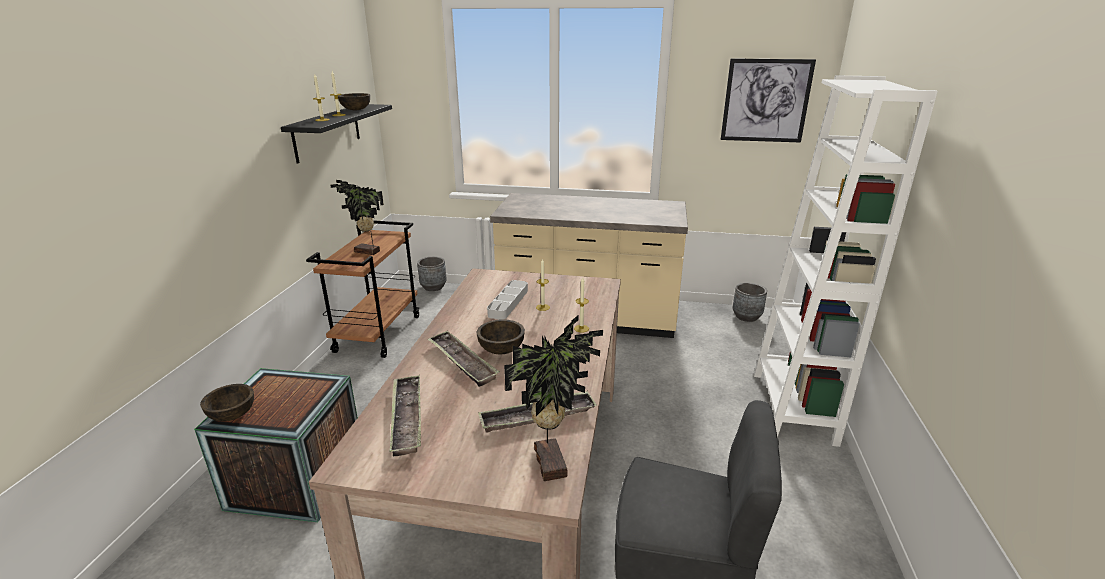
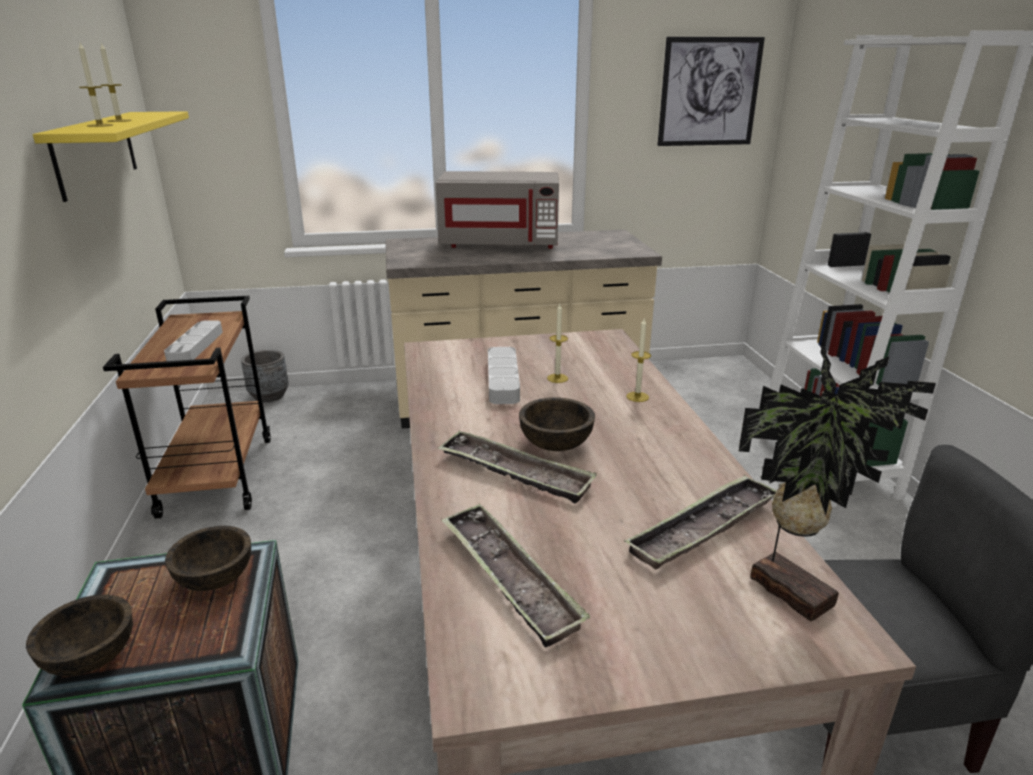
camera: 20 degrees left, 0 degrees up
(327, 132) = (96, 152): black shelf -> yellow shelf
(356, 110) = (138, 116): brown bowl -> brown bowl (216, 578)
(366, 252) = (196, 346): potted plant -> grey tray
(581, 204) = (500, 244): none -> grey microwave
(746, 317) = (702, 371): grey planter -> none

